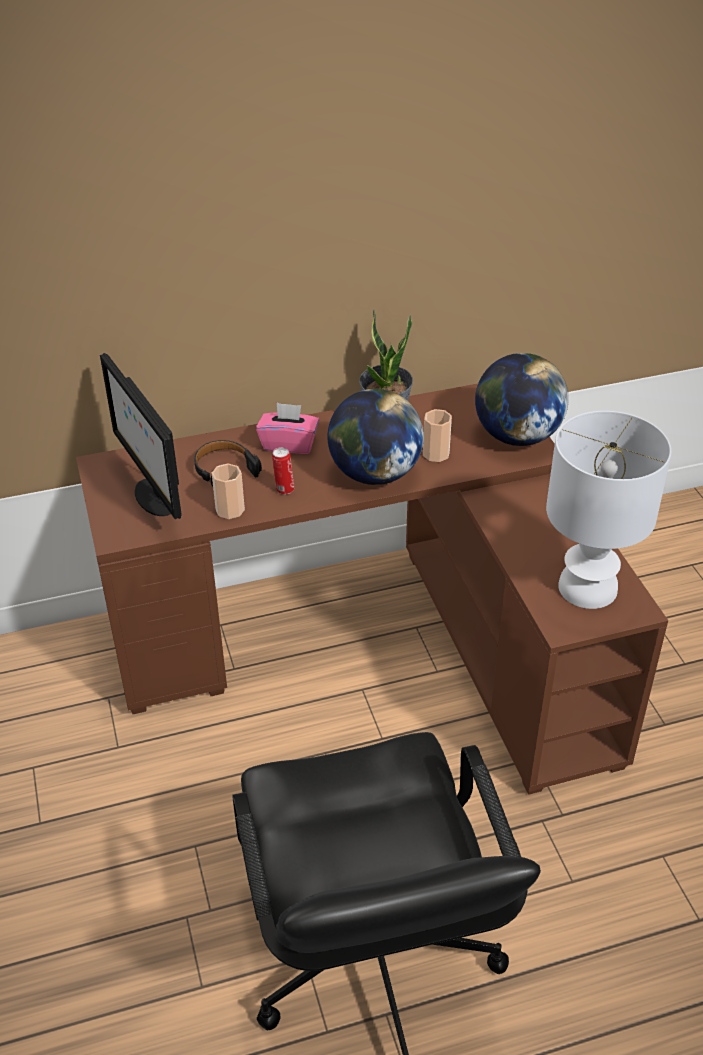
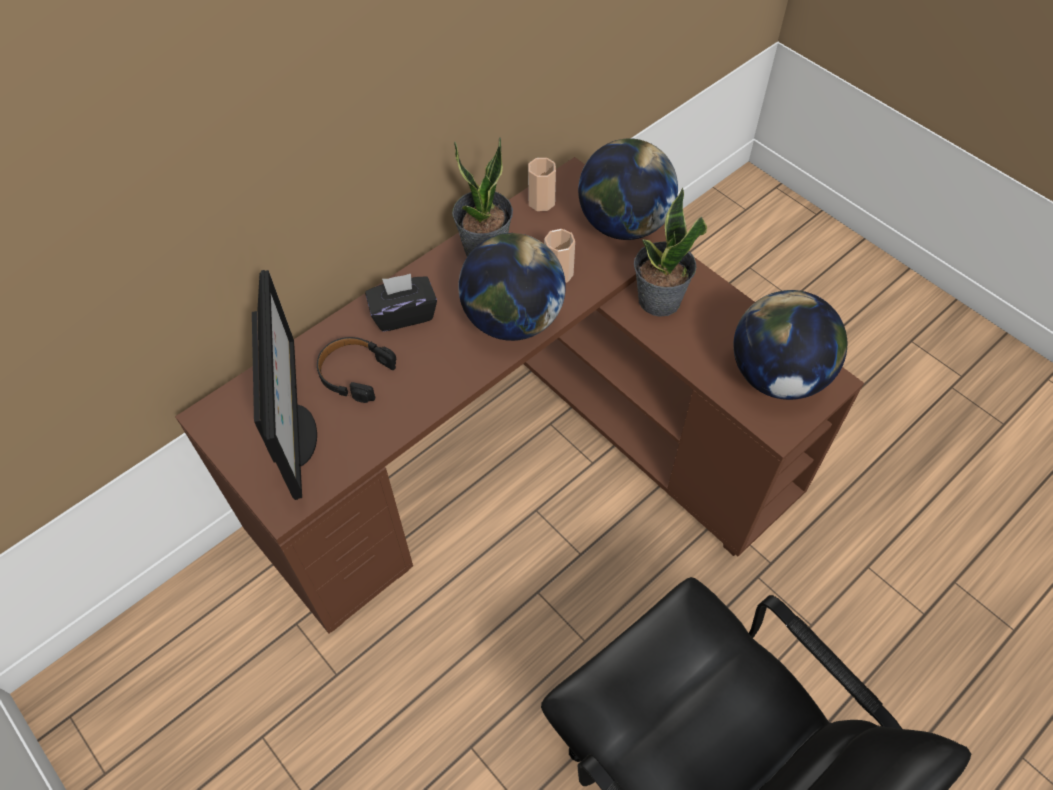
camera: 25 degrees left, 15 degrees up
(154, 497) = (296, 436): monitor -> monitor turned 135 degrees counterclockwise
(230, 510) = (389, 421): cup -> cup (541, 201)
(284, 489) = (431, 373): can -> none
(289, 444) = (403, 314): pink tissue box -> black tissue box
(516, 502) = (658, 300): none -> potted plant
(587, 589) = (777, 376): white table lamp -> globe

